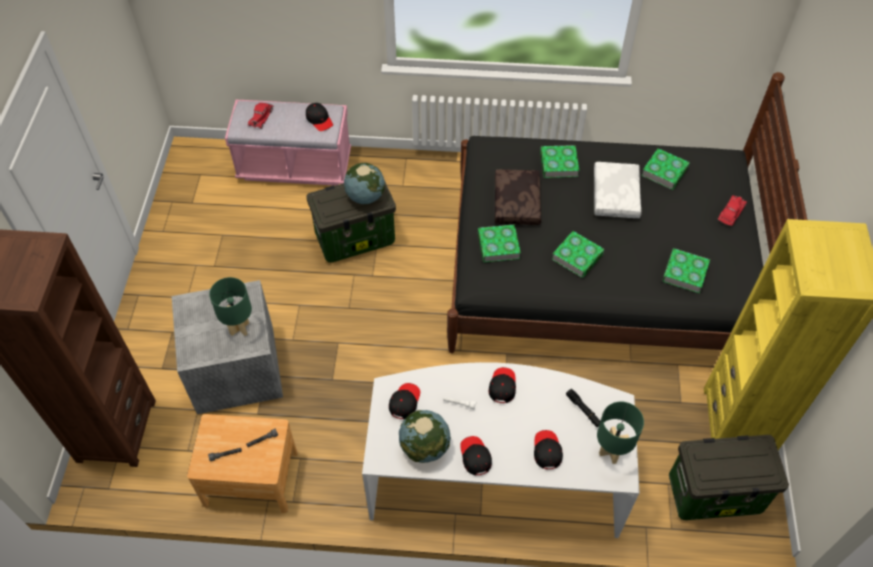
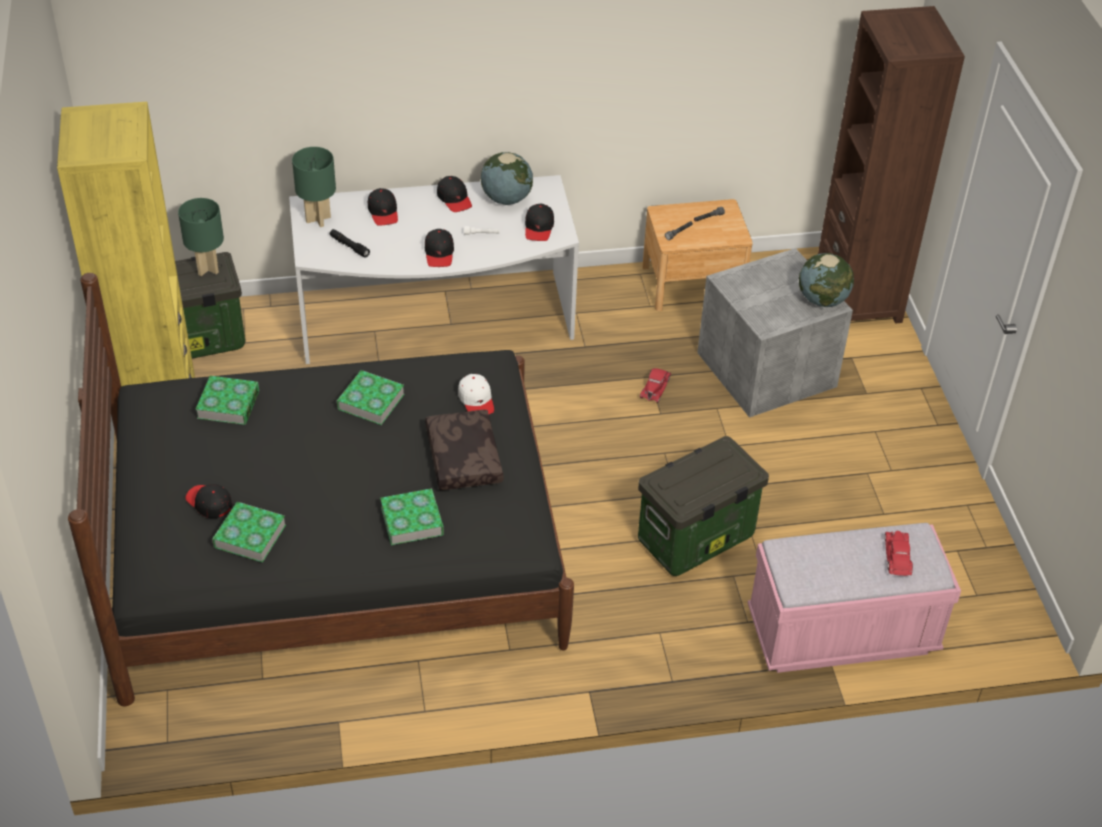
camera: 165 degrees right, 10 degrees down
(239, 328) = (754, 292): green table lamp -> green table lamp (207, 269)
(319, 120) = (806, 567): black cap -> black cap (209, 503)
(365, 196) = (685, 482): globe -> globe (822, 300)
(498, 246) = (476, 400): book -> white cap
(616, 196) = (322, 488): white pillow -> none
(731, 212) = (154, 493): red toy car -> red toy car (655, 387)

